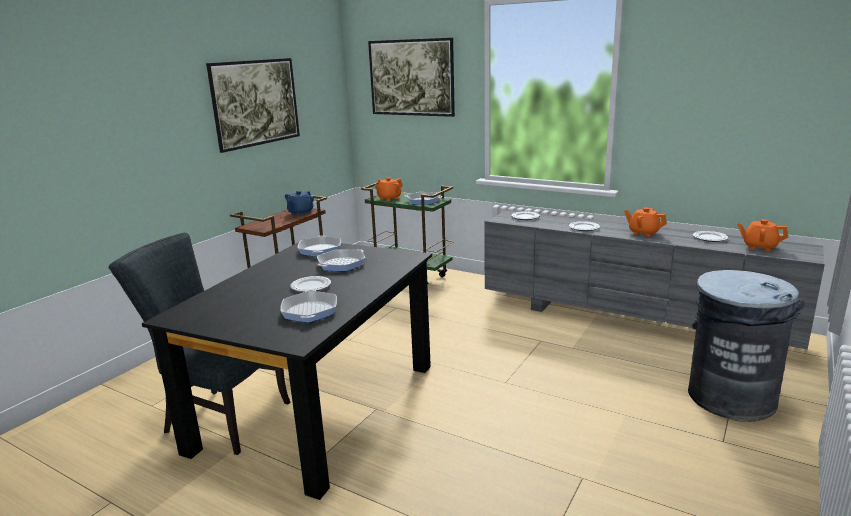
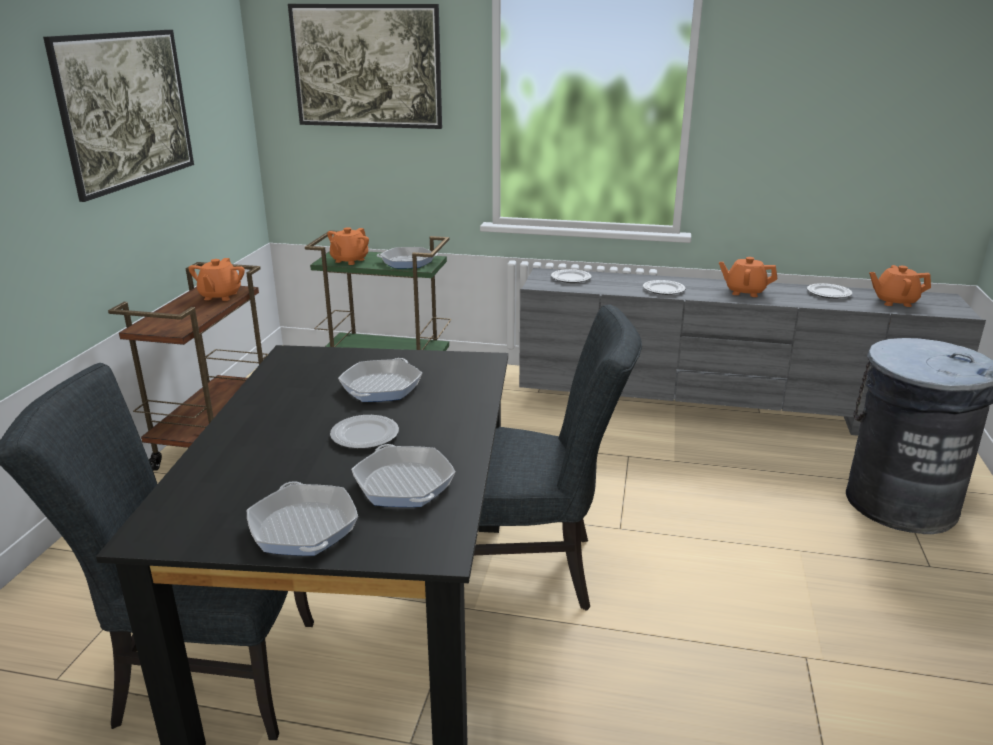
camera: 20 degrees left, 5 degrees up
(300, 213) = (220, 296): blue teapot -> orange teapot
(320, 250) = (322, 364): frying pan -> frying pan (303, 527)
(432, 396) = (532, 569): none -> grey chair

